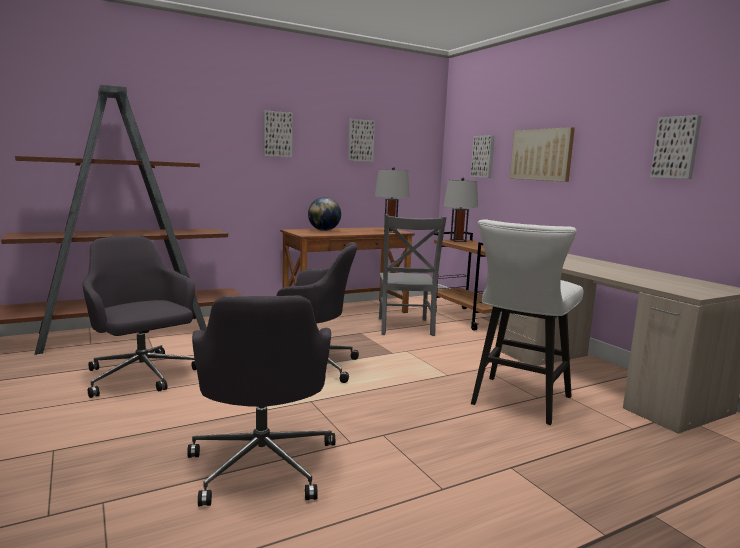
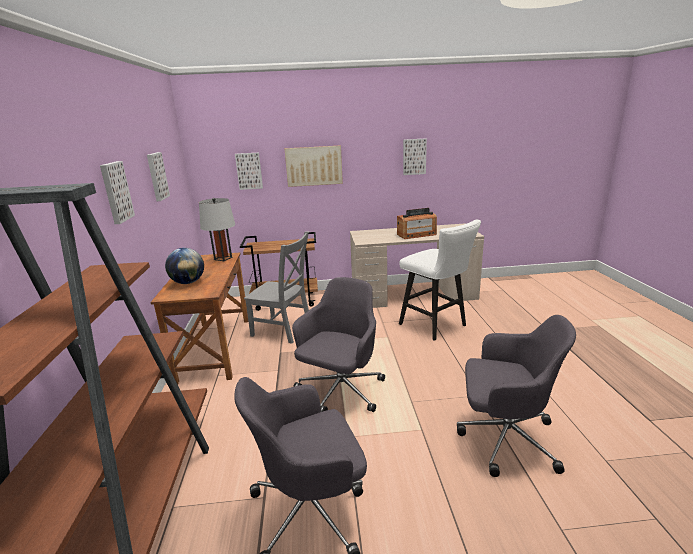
camera: 65 degrees left, 10 degrees up
(458, 240) = (257, 246): grey table lamp -> none
(611, 272) = (416, 235): none -> radio

